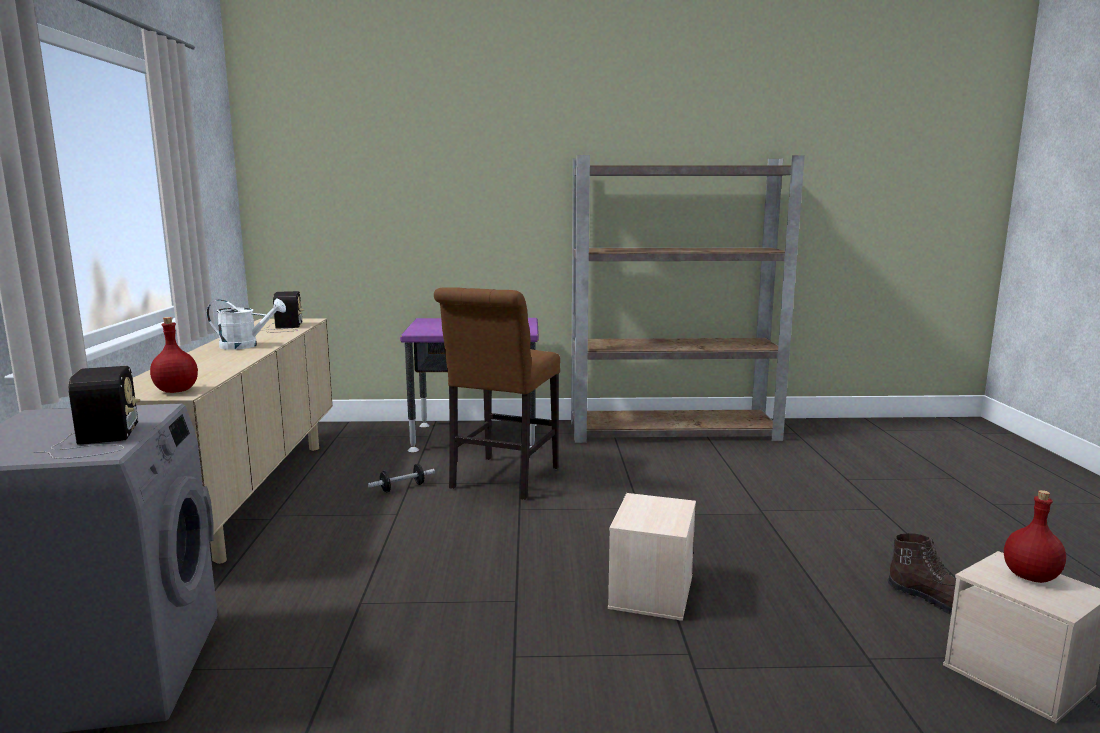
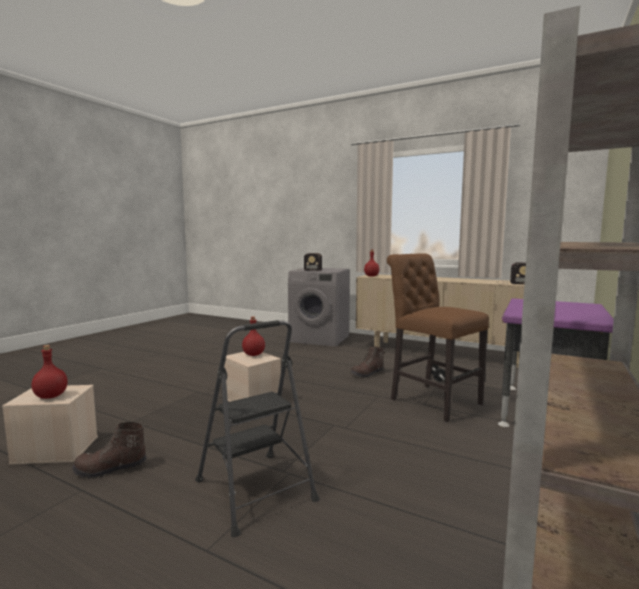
camera: 120 degrees right, 5 degrees down
(246, 346) = (455, 280): white watering can -> none
(426, 534) = (367, 374): none -> brown boot
(640, 515) = (253, 354): none -> red bottle
(805, 514) = (256, 491): none -> black step ladder

